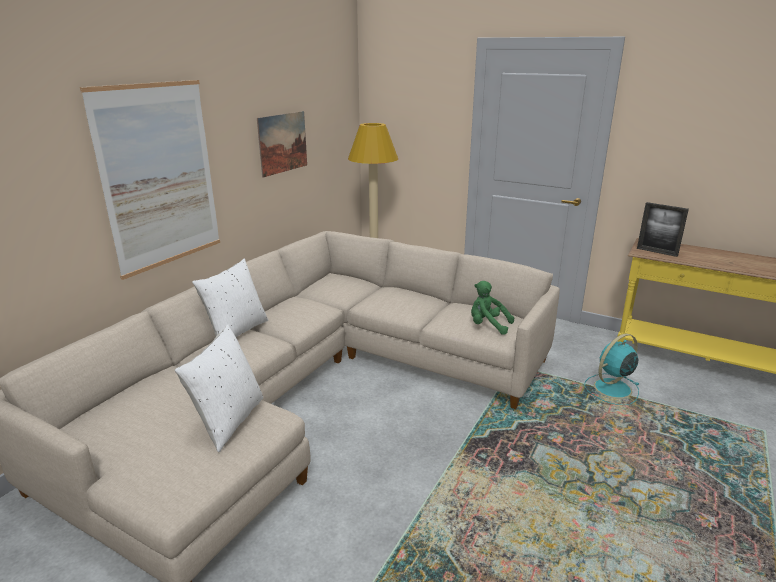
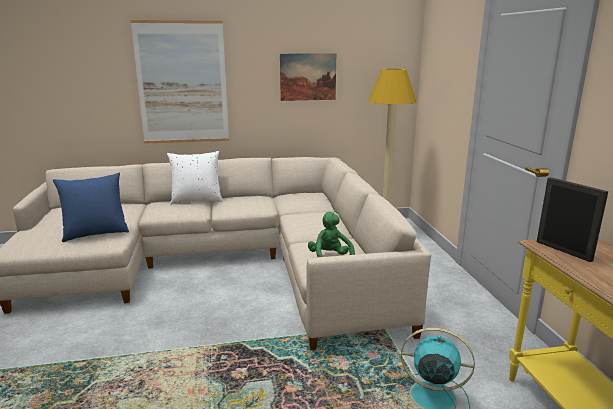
camera: 50 degrees right, 5 degrees down
(228, 421) = (96, 233): white pillow -> blue pillow
(657, 252) = (563, 251): picture frame -> picture frame turned 150 degrees clockwise

